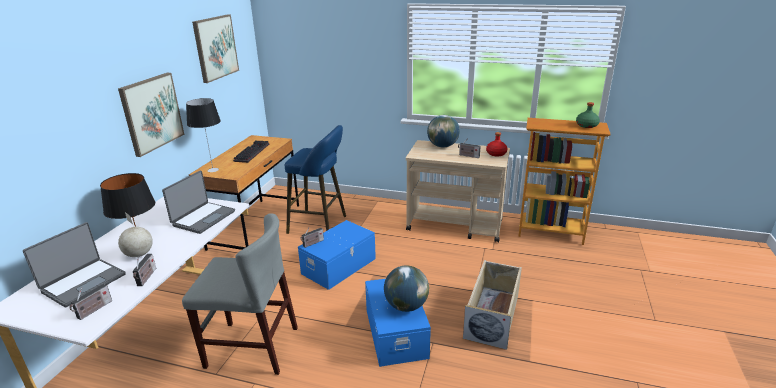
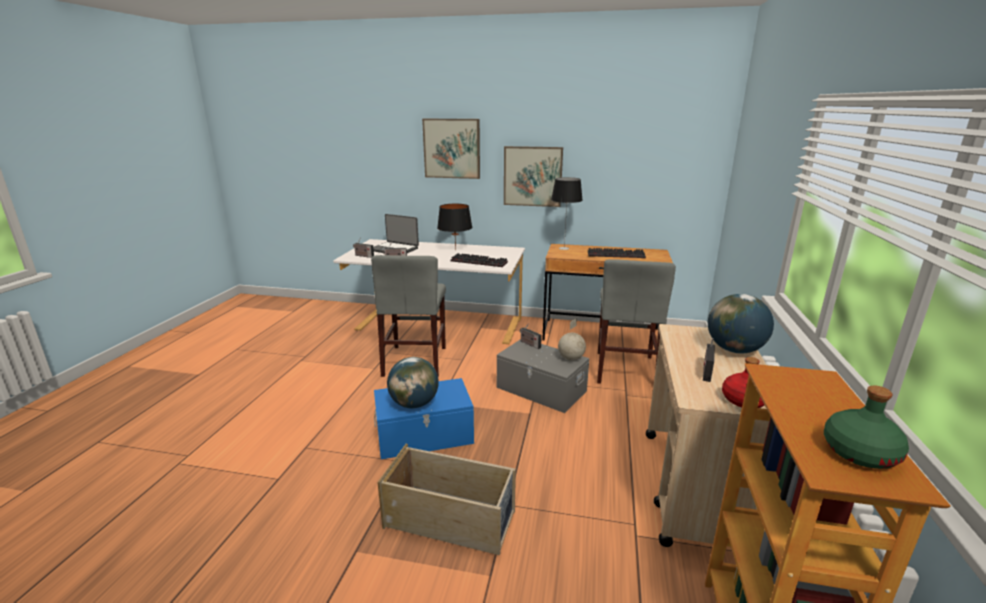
camera: 85 degrees right, 5 degrees down
(139, 255) = (425, 254): globe -> globe (570, 358)
(203, 218) = (480, 262): laptop -> keyboard
(215, 47) = (645, 139): picture -> picture (452, 148)
(320, 225) = (625, 369): blue stool -> grey chair
(339, 266) = (541, 390): blue storage box -> grey storage box

